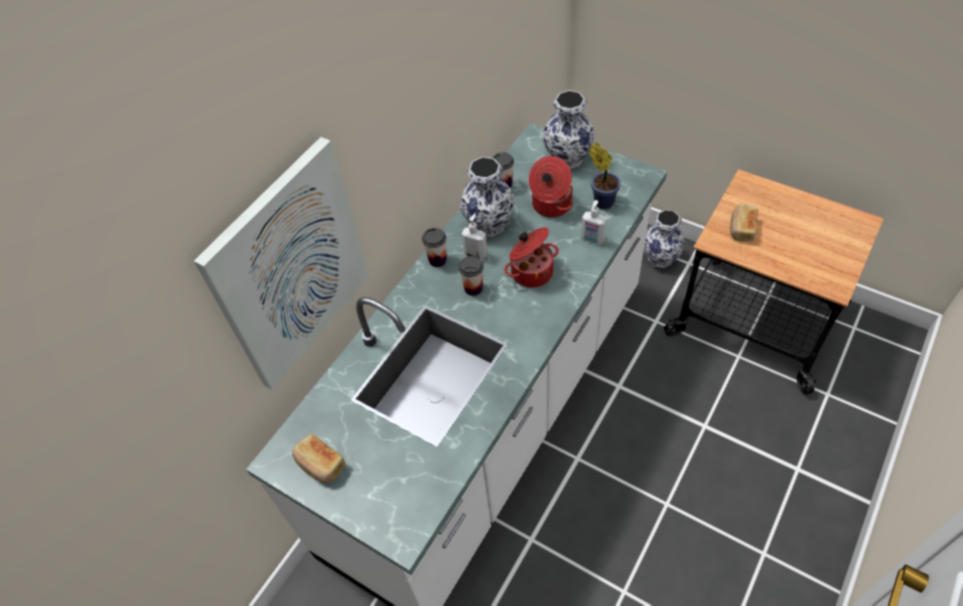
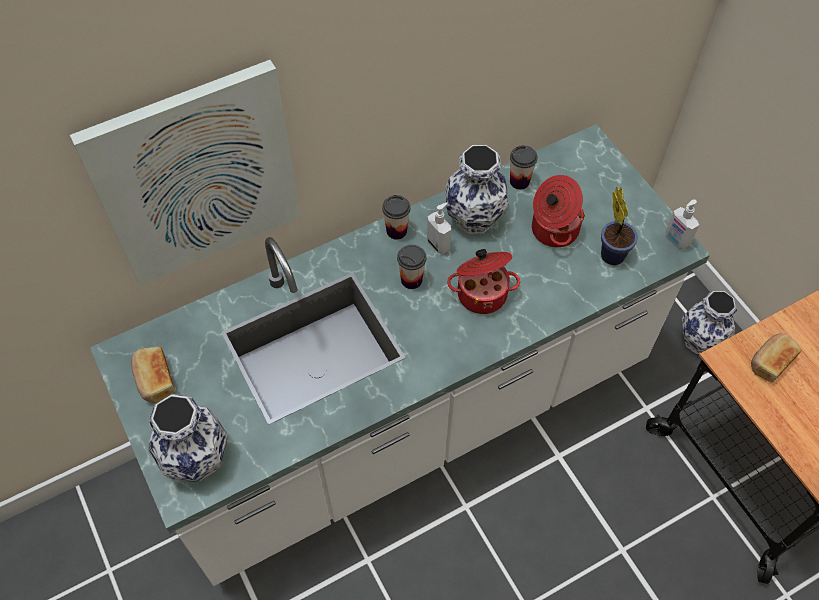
camera: 25 degrees right, 5 degrees up
(567, 159) = (608, 185): vase -> vase (195, 460)
(592, 239) = (570, 291): soap dispenser -> soap dispenser (676, 240)

